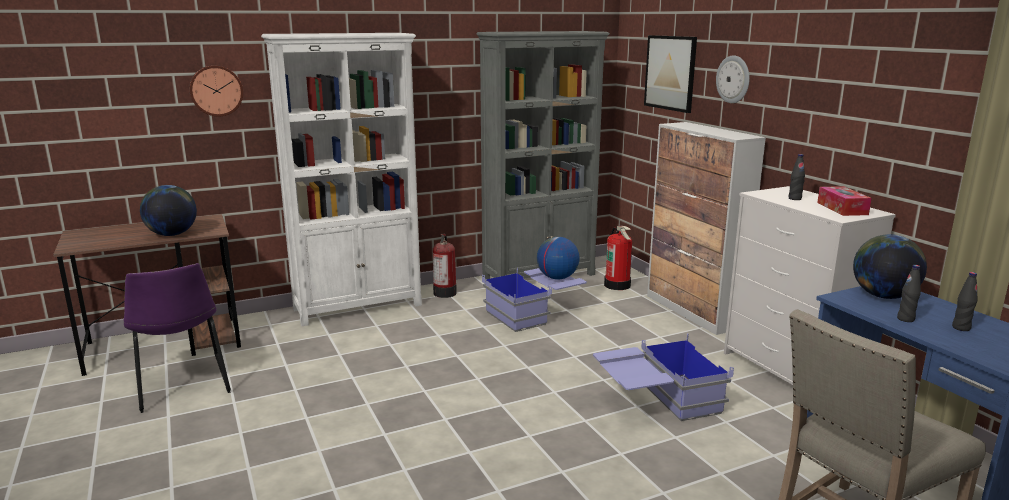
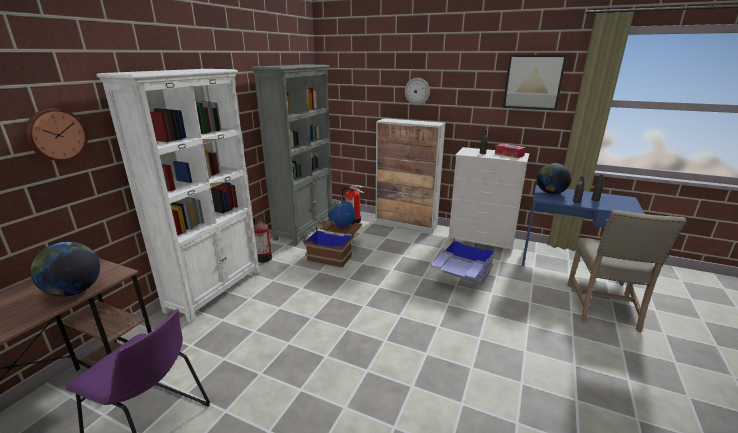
camera: 40 degrees left, 5 degrees up
(534, 313) = (335, 252): blue storage box -> brown storage box
(670, 73) = (366, 89): picture -> picture (533, 82)

